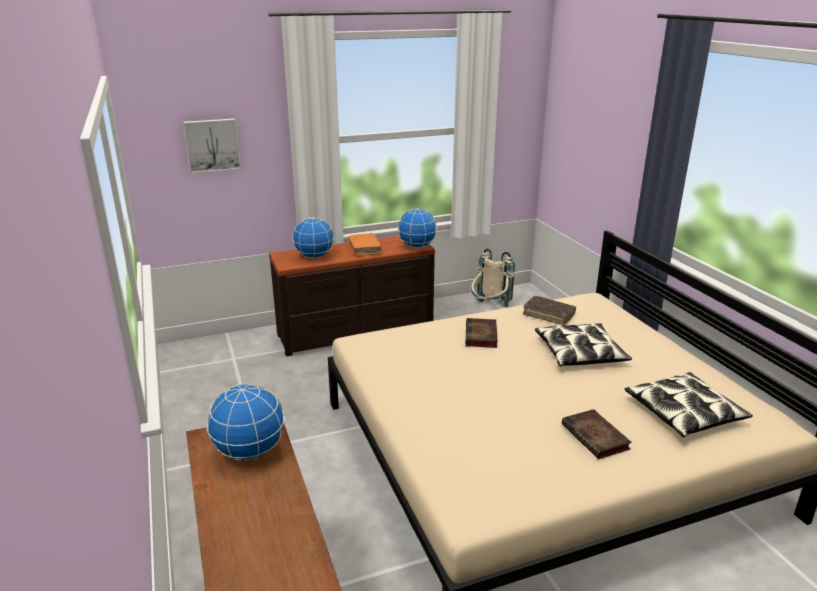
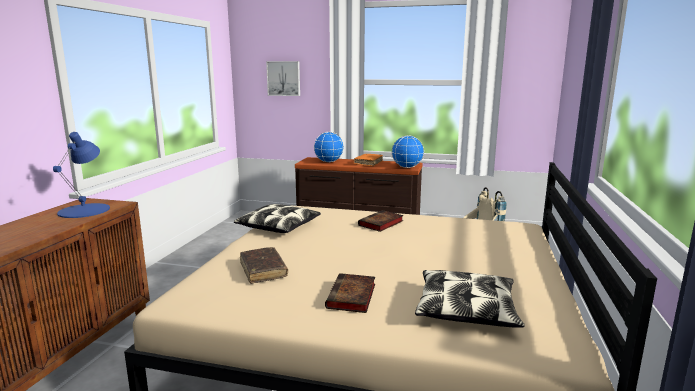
camera: 35 degrees right, 10 degrees down
(250, 451) = (85, 210): globe -> blue table lamp
(548, 315) = (460, 225): brown book -> brown book (263, 270)
(580, 353) = (443, 250): pillow -> pillow (279, 227)

